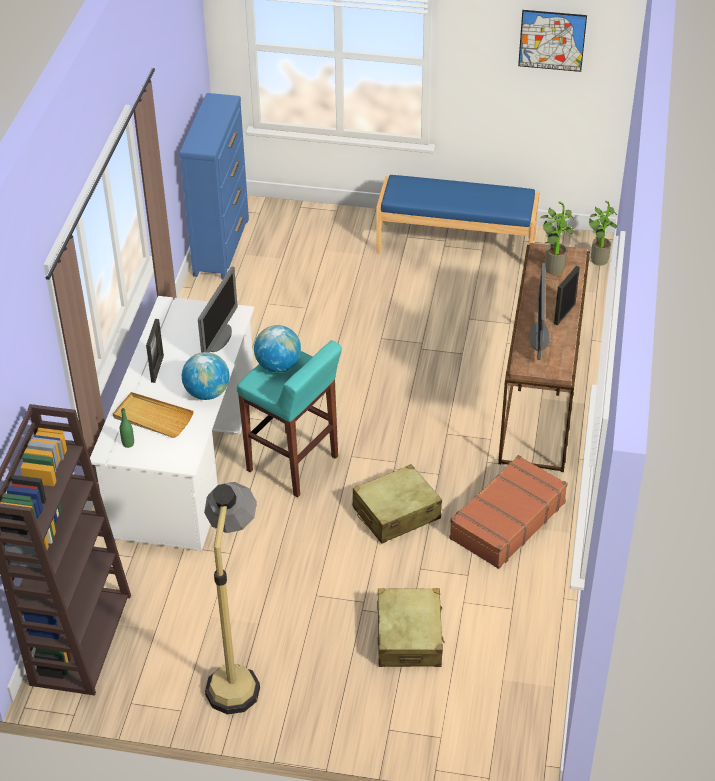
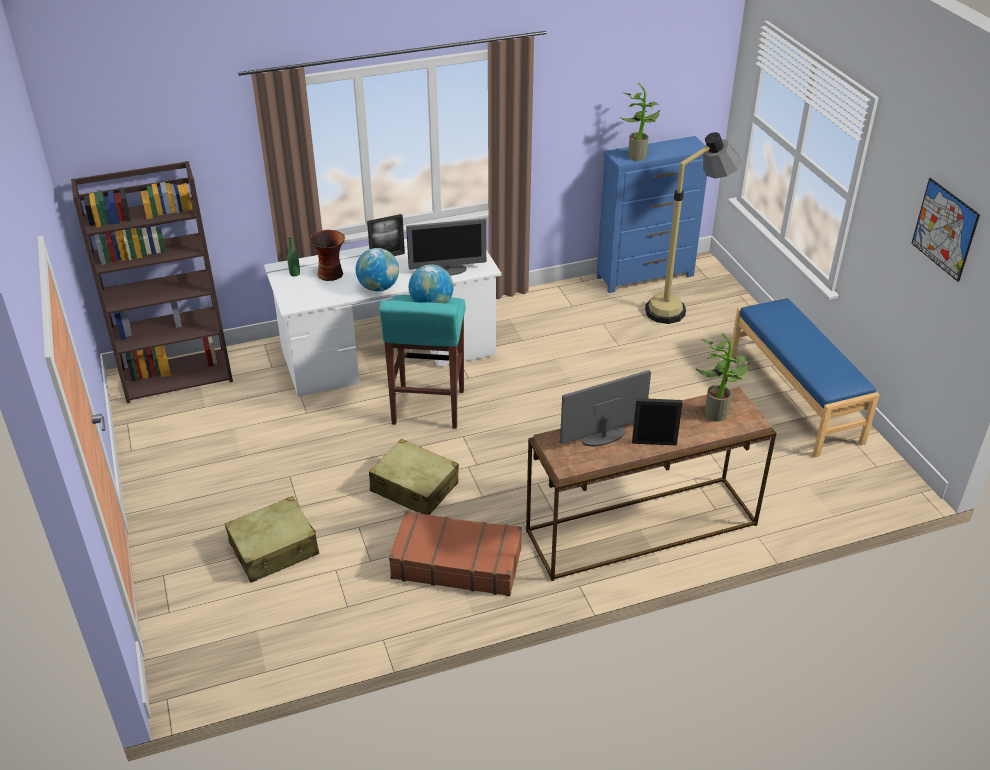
camera: 60 degrees right, 5 degrees down
(152, 417) = (331, 274): beige tray -> vase
(237, 670) = (185, 464): floor lamp -> floor lamp (681, 308)
(597, 258) = (885, 499): potted plant -> potted plant (638, 155)

